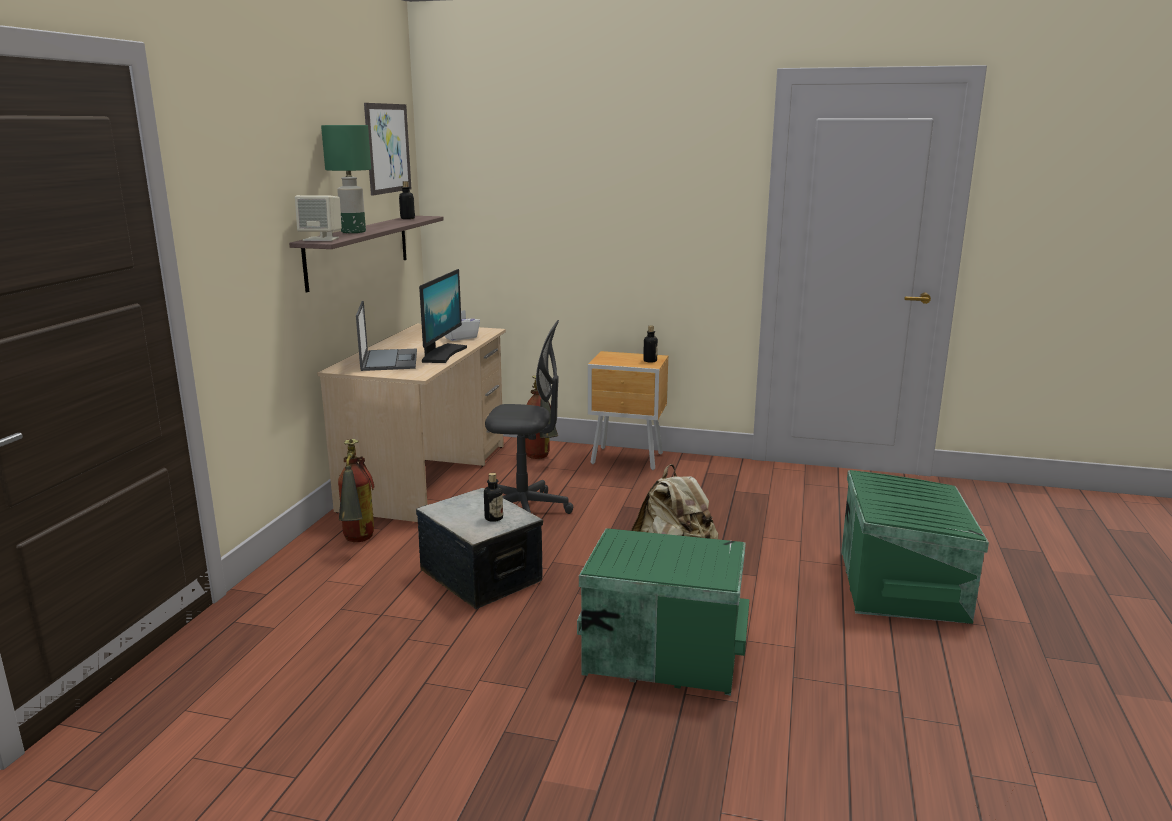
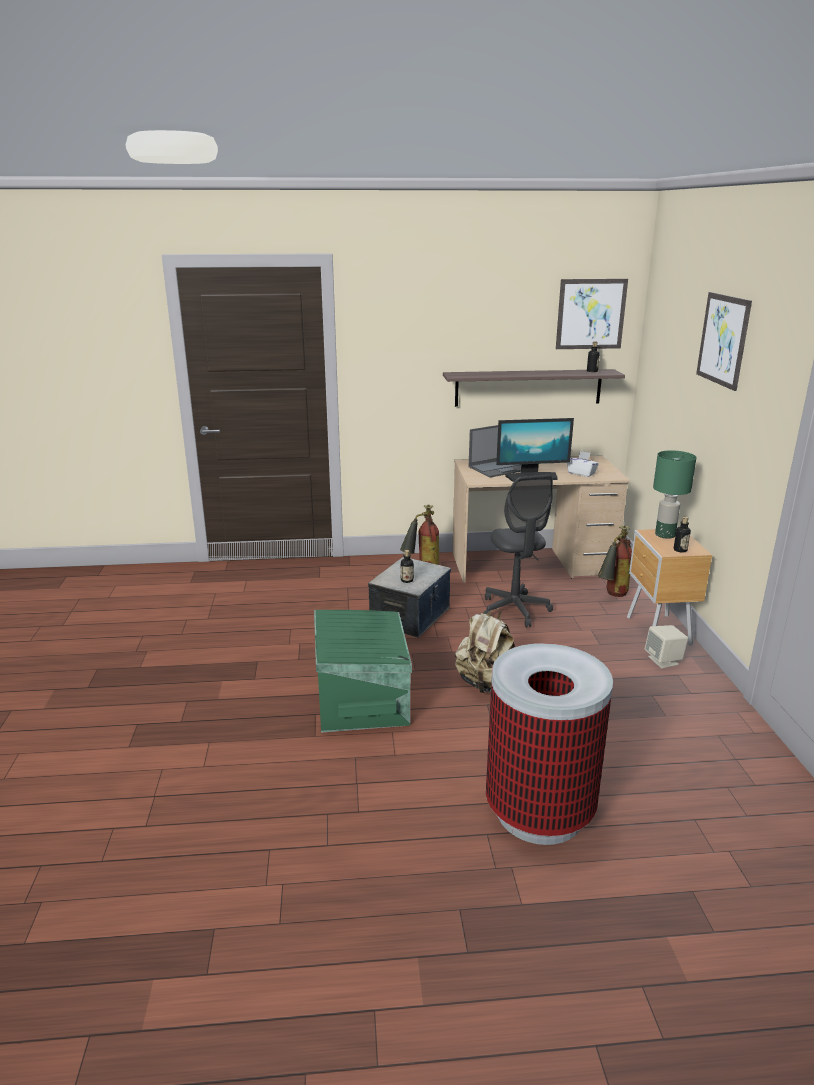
camera: 70 degrees right, 5 degrees up
(321, 239) = (462, 374): beige speaker -> beige speaker (663, 660)
(352, 232) = (503, 373): green table lamp -> green table lamp (665, 535)
(614, 148) = (723, 340): none -> picture
(904, 584) = (540, 812): green storage box -> trash can

